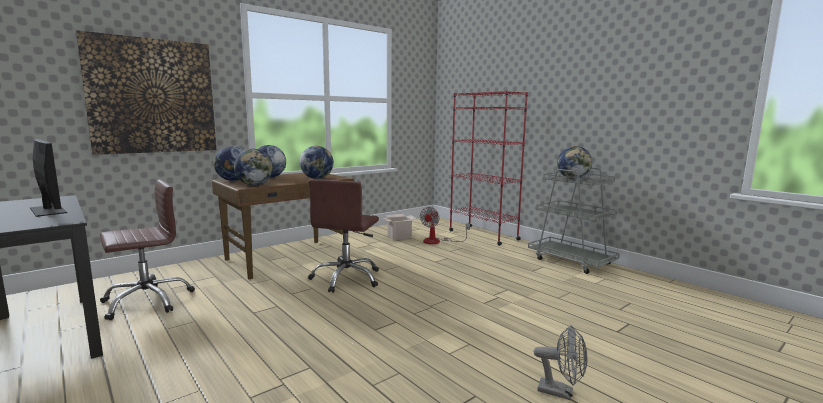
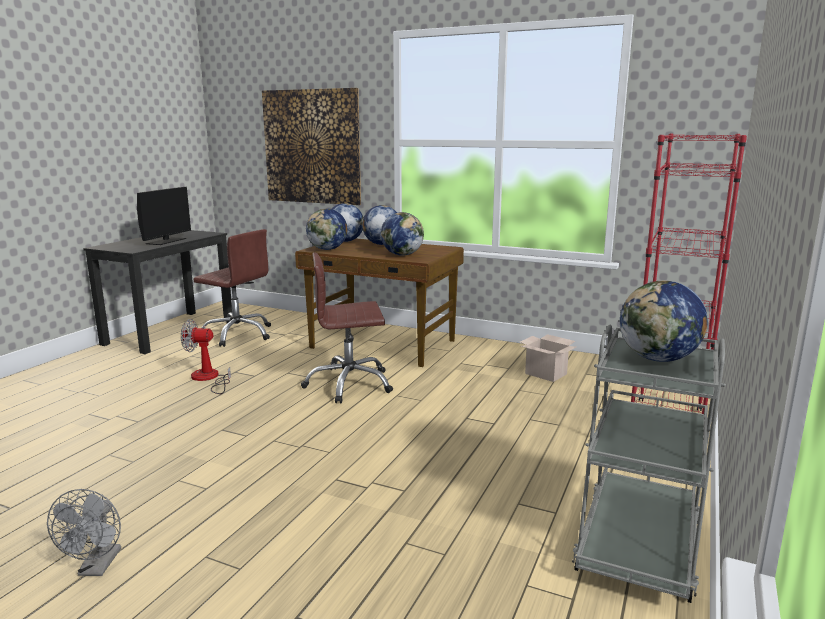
camera: 65 degrees right, 5 degrees up
(437, 241) = (565, 401): fan -> fan (208, 379)

